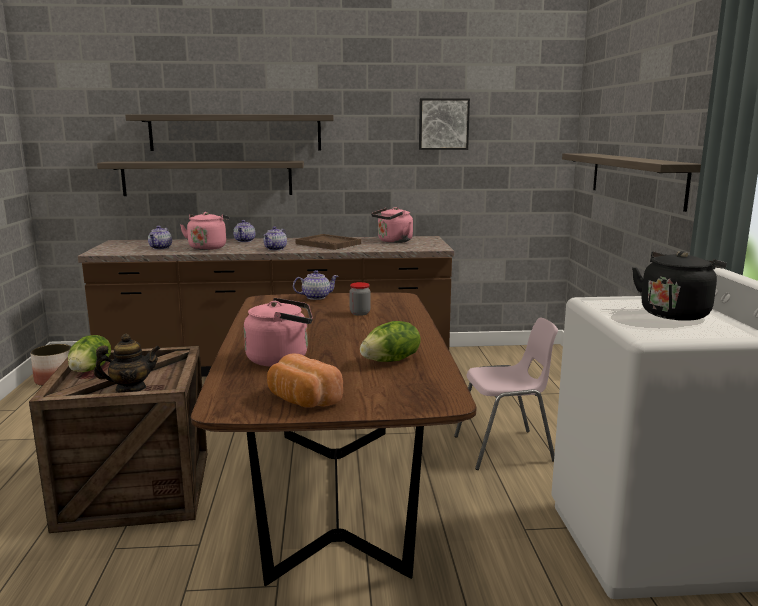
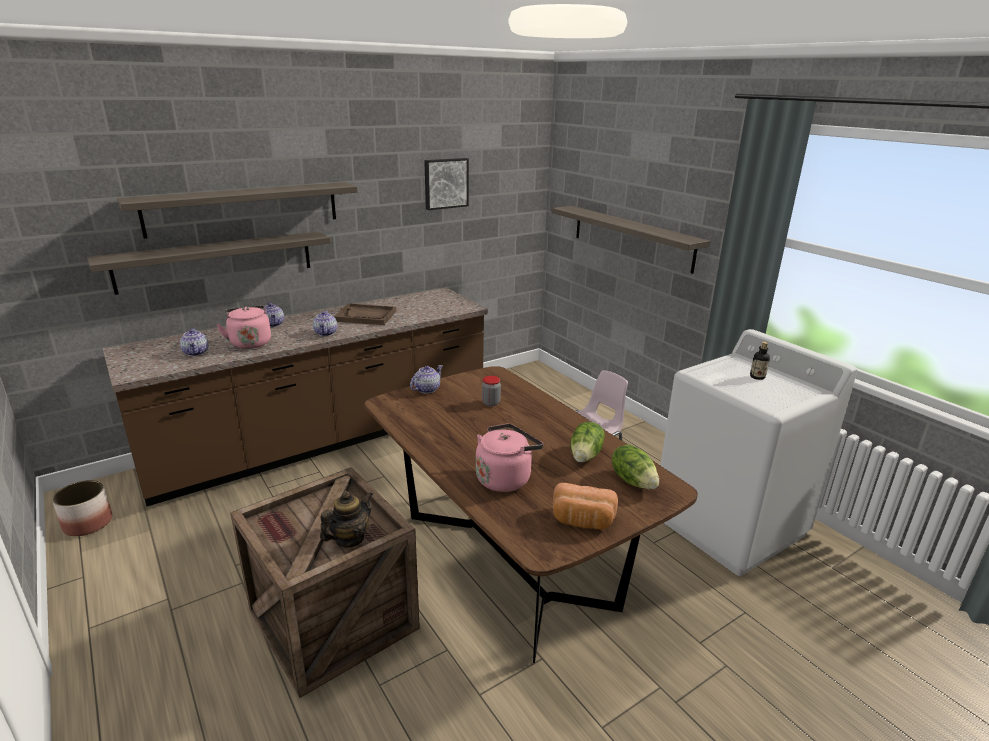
camera: 30 degrees left, 10 degrees up
(91, 369) = (274, 527): lettuce -> lettuce (633, 481)
(393, 241) = (419, 302): pink kettle -> none
(675, 313) = (757, 377): black kettle -> bottle

